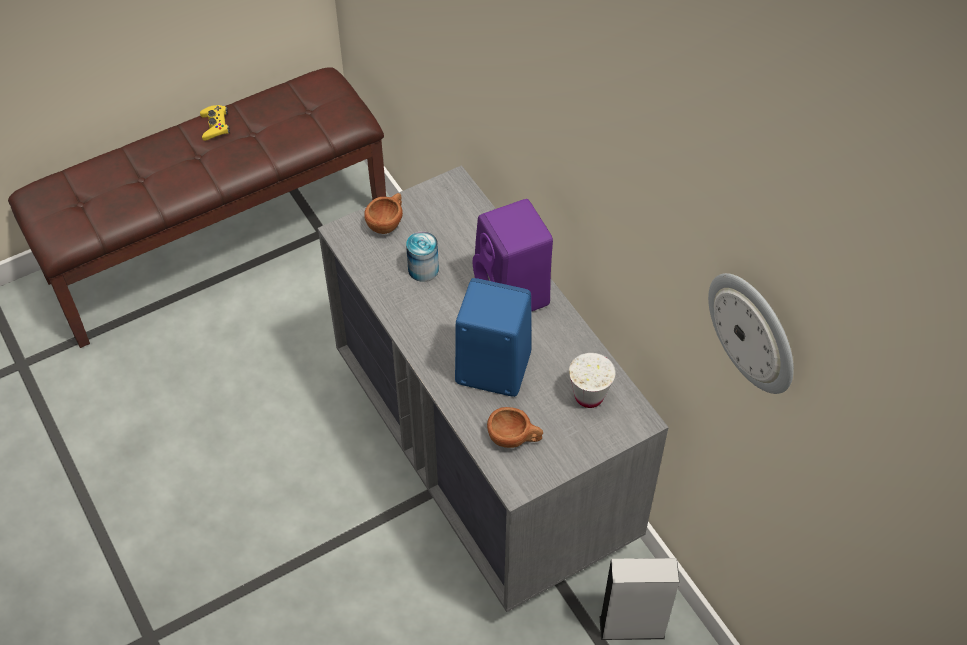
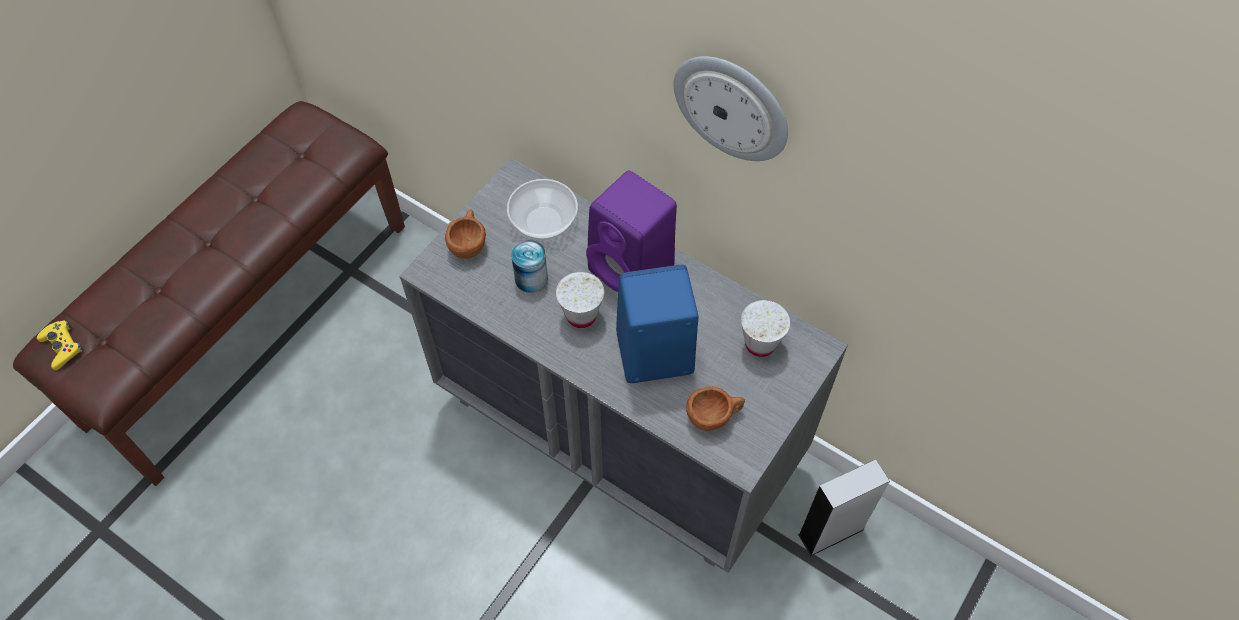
camera: 25 degrees left, 5 degrees up
(215, 126) = (210, 204): yellow game controller -> yellow game controller (62, 346)
(448, 315) = (581, 316): none -> white cup
(458, 227) = (542, 221): none -> bowl
(753, 331) = (978, 229): wall clock -> wall clock (732, 107)

